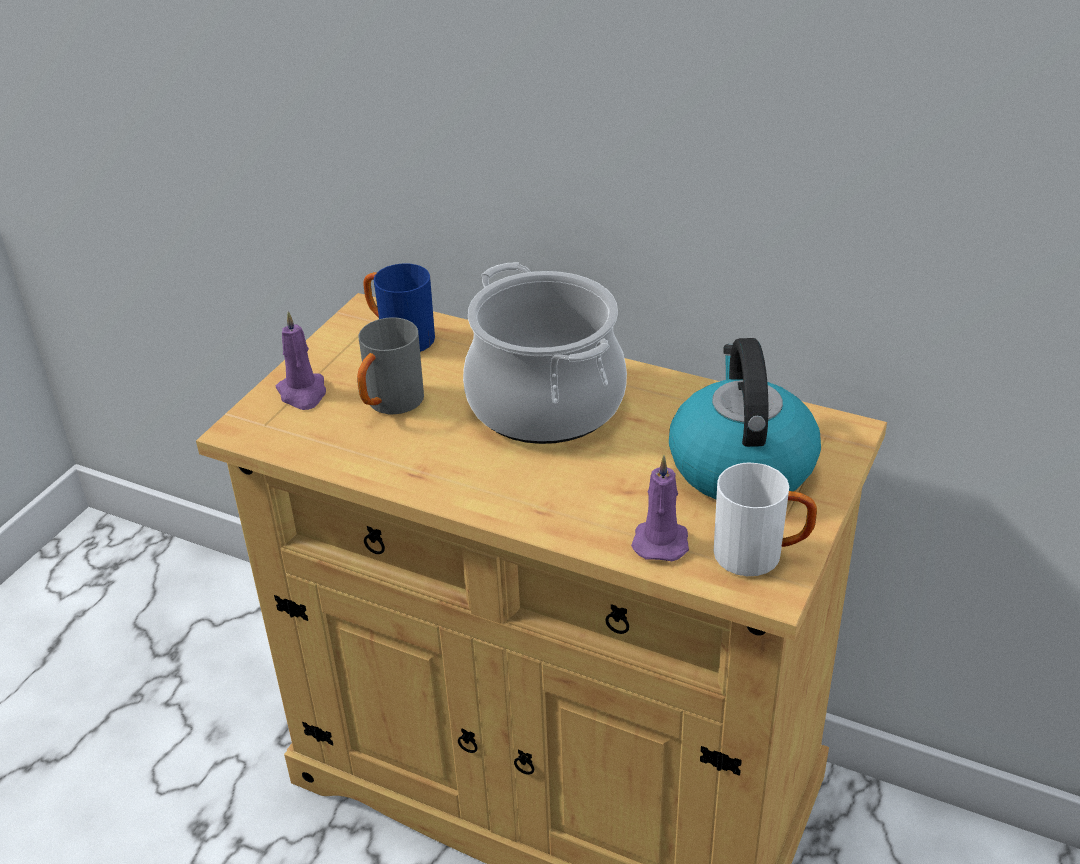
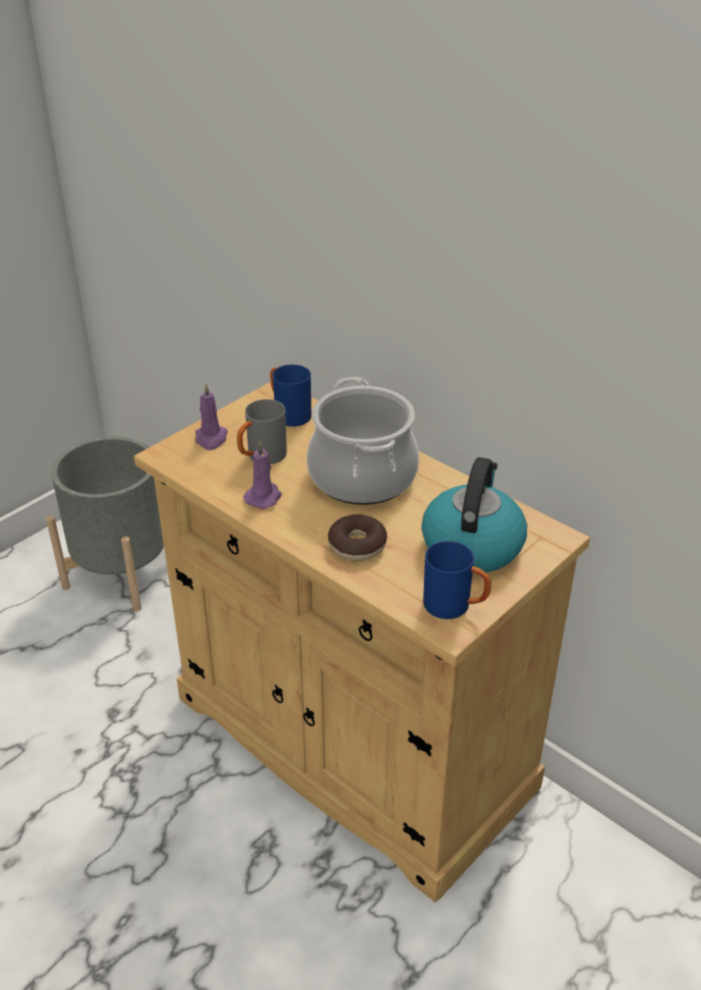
camera: 15 degrees right, 0 degrees up
(144, 620) = (123, 571): none -> grey planter
(584, 499) = (357, 545): none -> donut
(660, 540) = (394, 582): purple candle -> purple candle (264, 497)
(761, 555) = (455, 607): white mug -> blue mug

